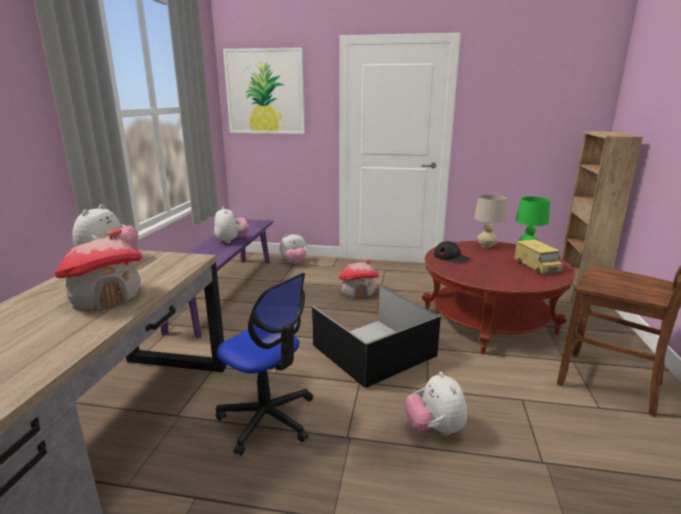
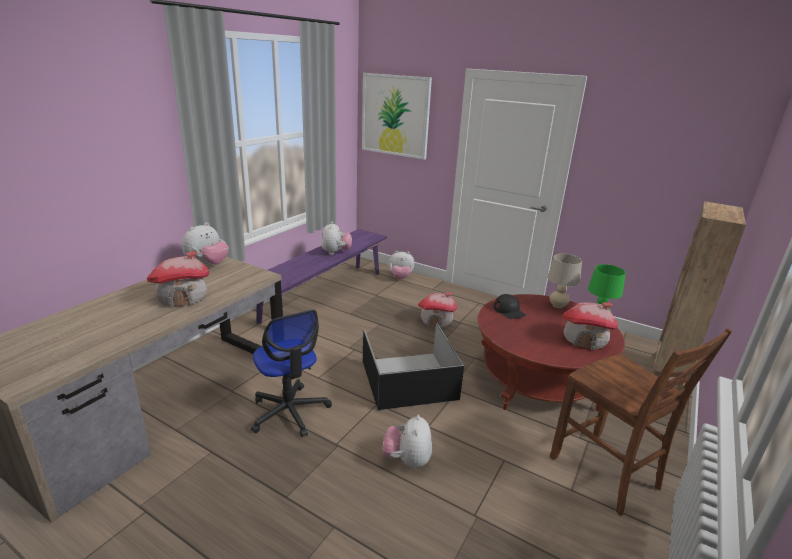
camera: 20 degrees right, 5 degrees up
(536, 266) = (585, 340): toy truck -> toy house

